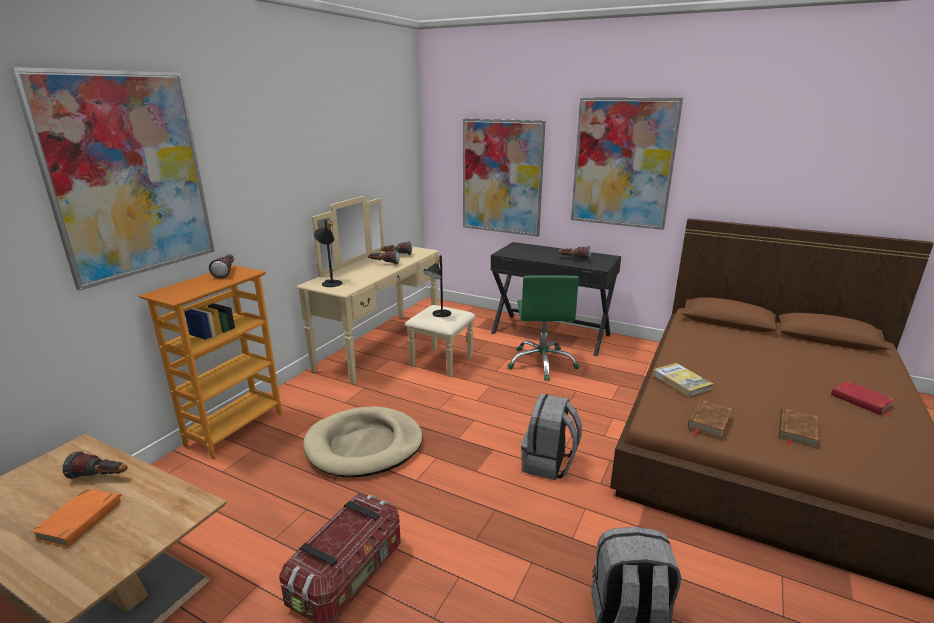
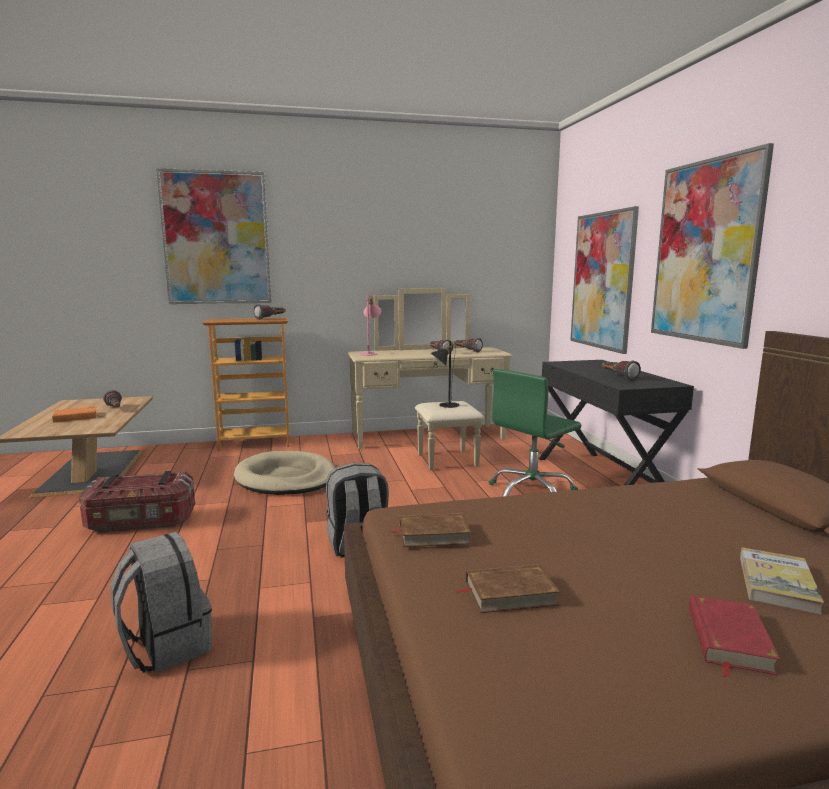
camera: 50 degrees right, 10 degrees down
(331, 282) = (370, 353): black table lamp -> pink table lamp
(681, 381) = (508, 507): book -> book (777, 583)

